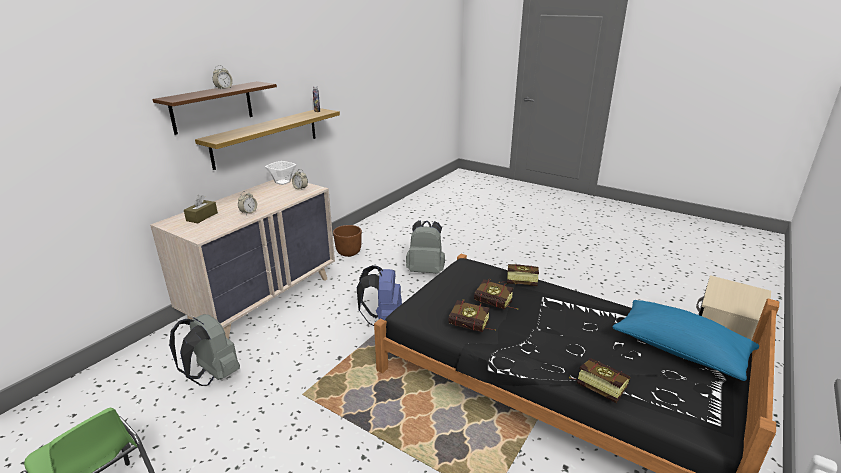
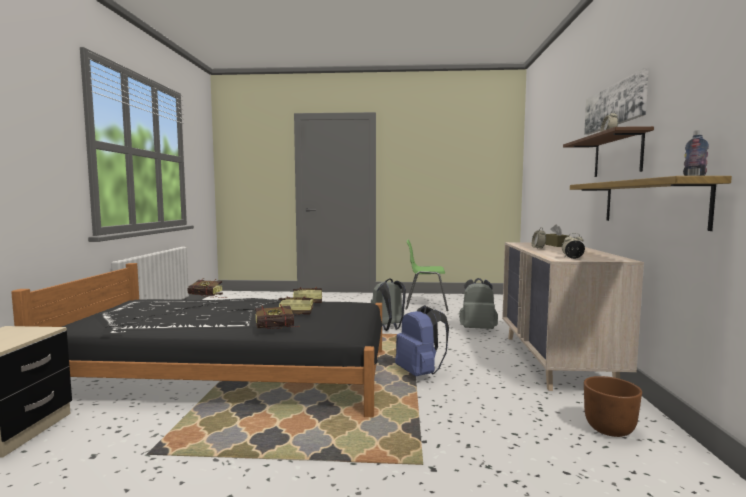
camera: 150 degrees right, 20 degrees down
(192, 58) = (615, 106): none -> picture
(283, 182) = (613, 259): bowl -> none
(426, 270) = (459, 438): grey backpack -> grey backpack (388, 328)
(679, 350) = (126, 317): blue pillow -> none

